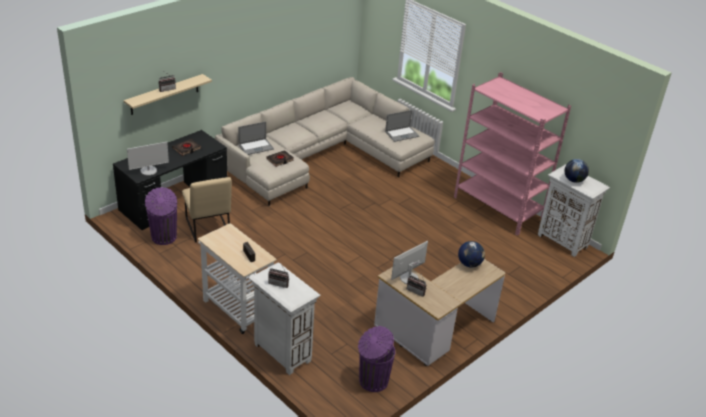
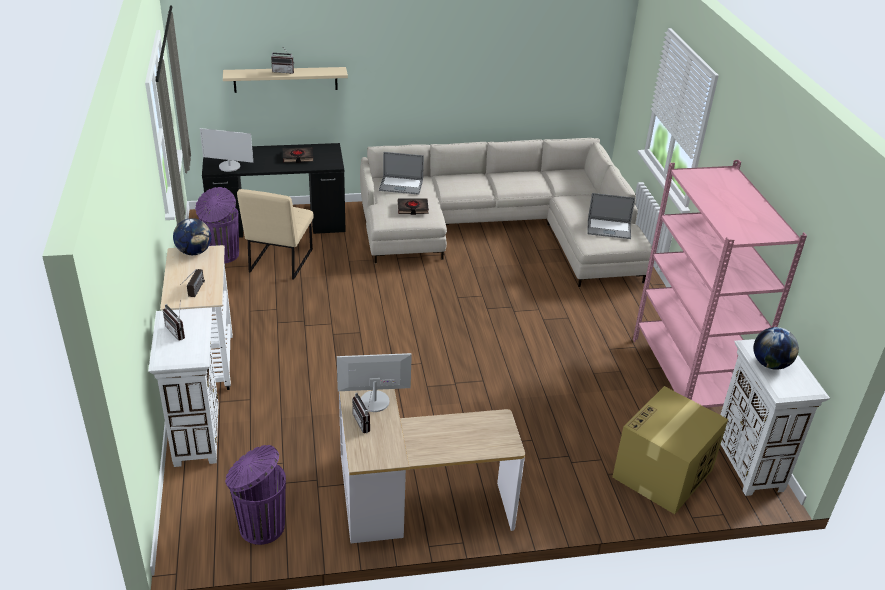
camera: 35 degrees right, 0 degrees up
(469, 264) = (483, 419): globe -> globe (194, 252)
(531, 262) = (662, 474): none -> cardboard box

